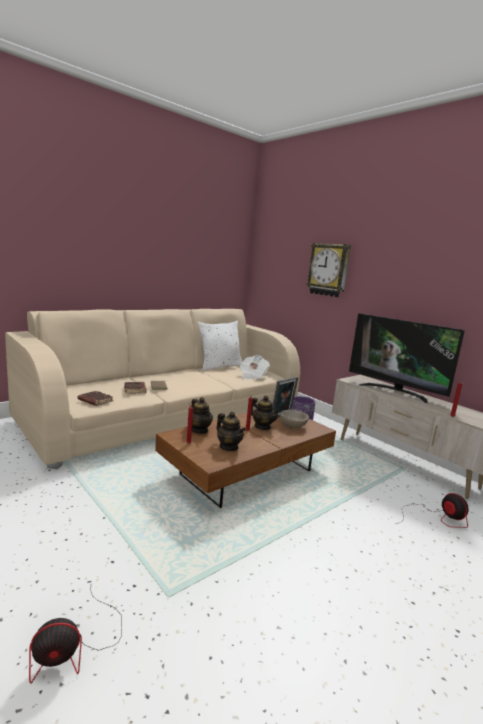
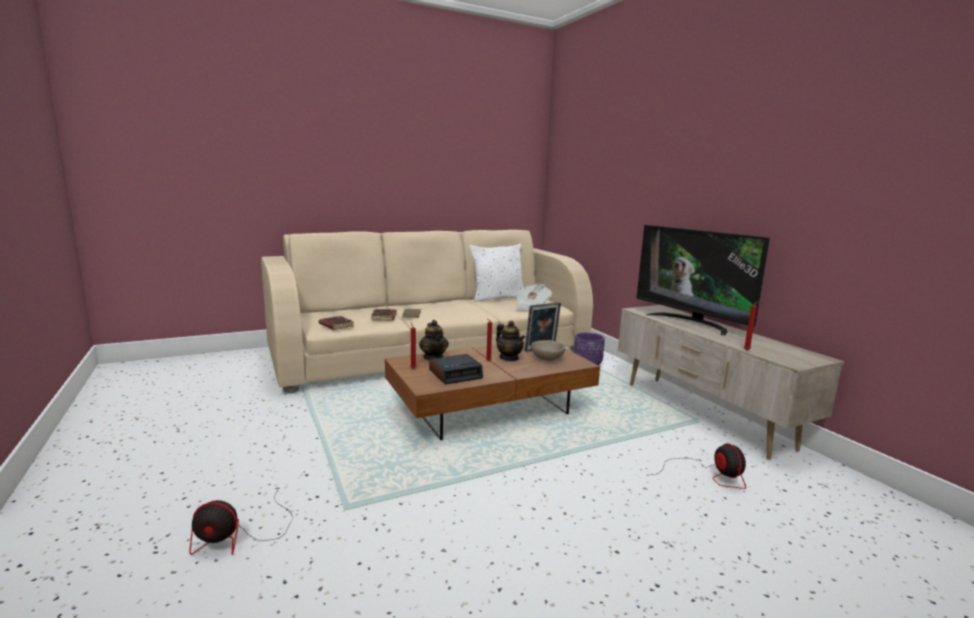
camera: 15 degrees right, 0 degrees up
(229, 447) = (455, 374): teapot -> alarm clock
(328, 270) = (625, 175): wall clock -> none

